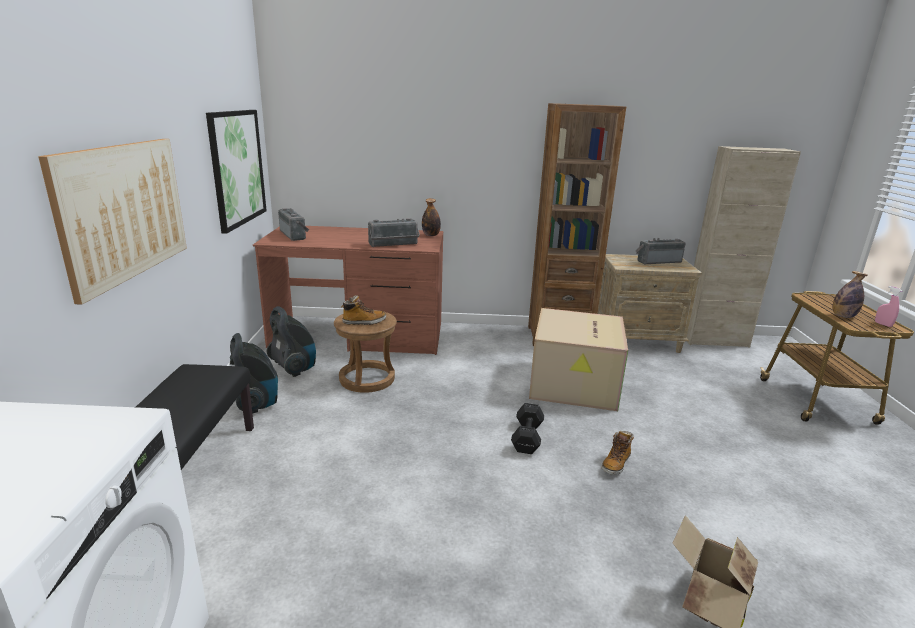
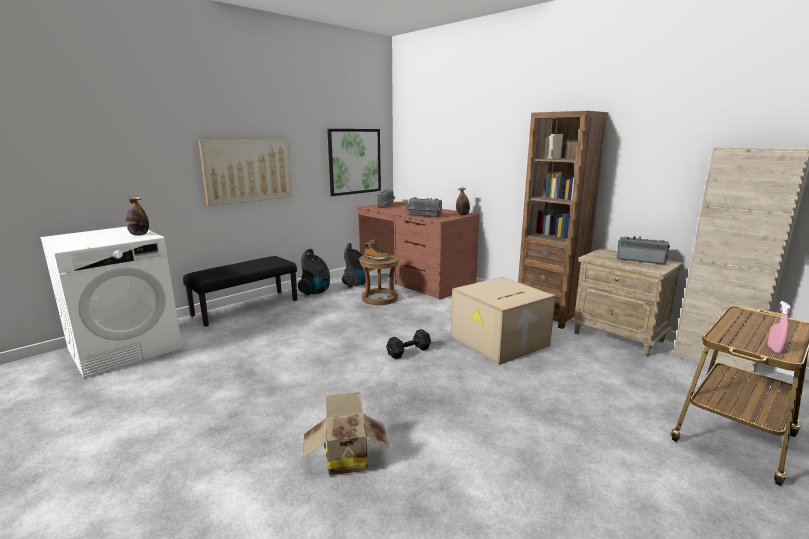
camera: 45 degrees right, 5 degrees down
(616, 464) = (435, 384): boot -> none
(843, 316) = (736, 331): bottle -> bottle (139, 234)

